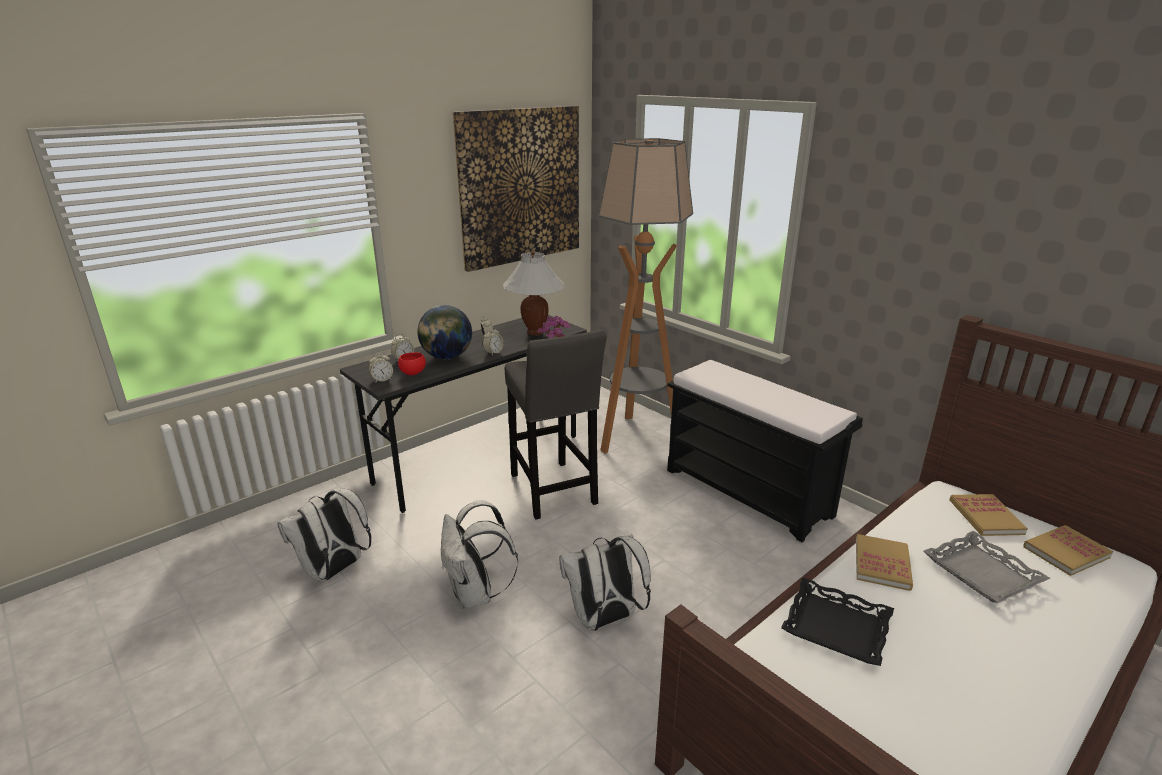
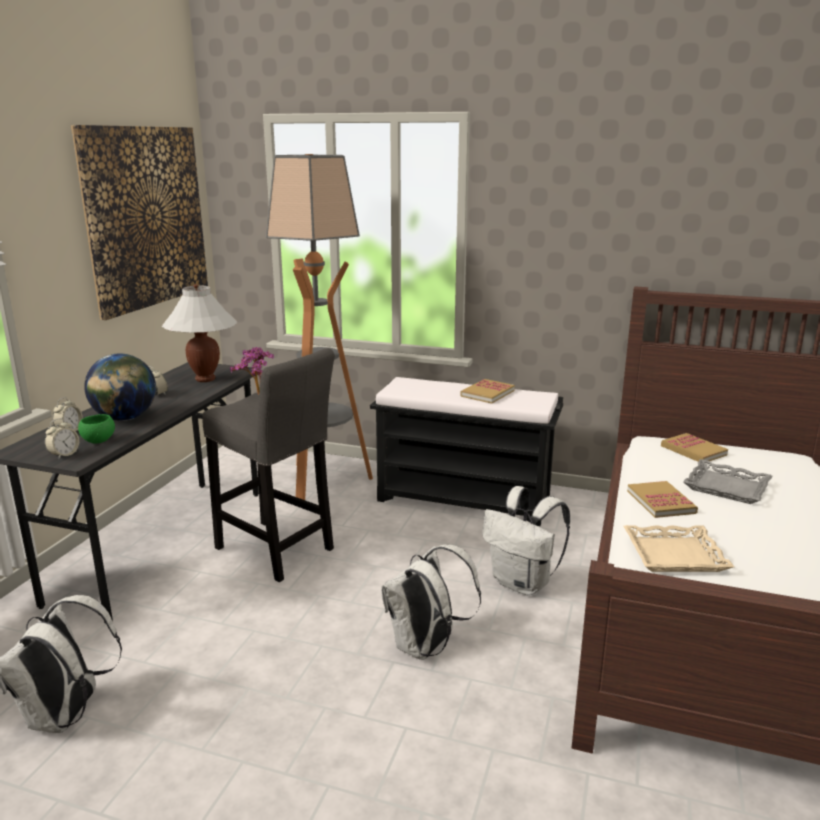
camera: 30 degrees left, 5 degrees down
(413, 373) = (99, 441): red bowl -> green bowl
(475, 594) = (272, 674): white backpack -> white backpack (523, 583)
(493, 353) = (178, 404): alarm clock -> none
(836, 627) = (674, 555): black tray -> beige tray
(1066, 552) = (759, 459): book -> book (487, 393)

